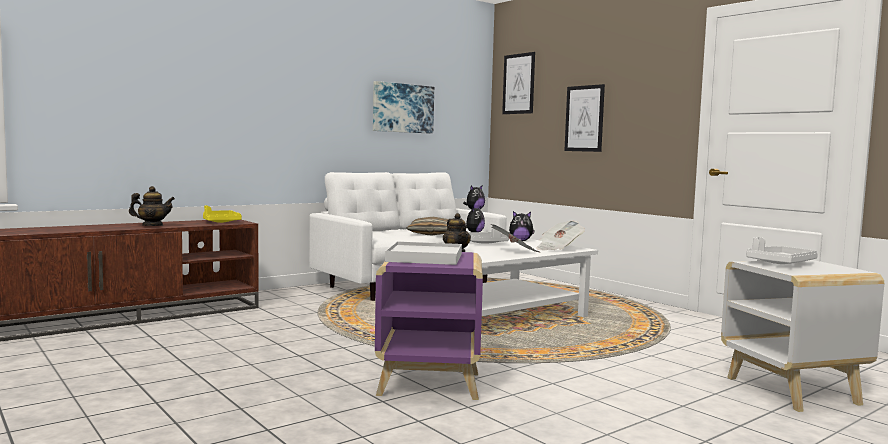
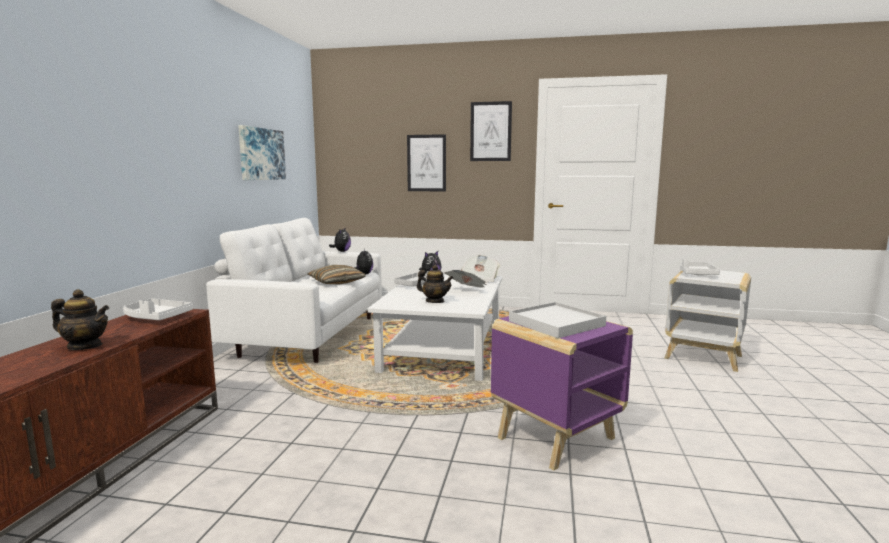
camera: 40 degrees left, 5 degrees up
(152, 225) = (85, 346): teapot -> teapot turned 60 degrees clockwise
(220, 222) = (156, 317): yellow tray -> white tray
(518, 84) = (349, 129): picture -> picture (490, 131)

